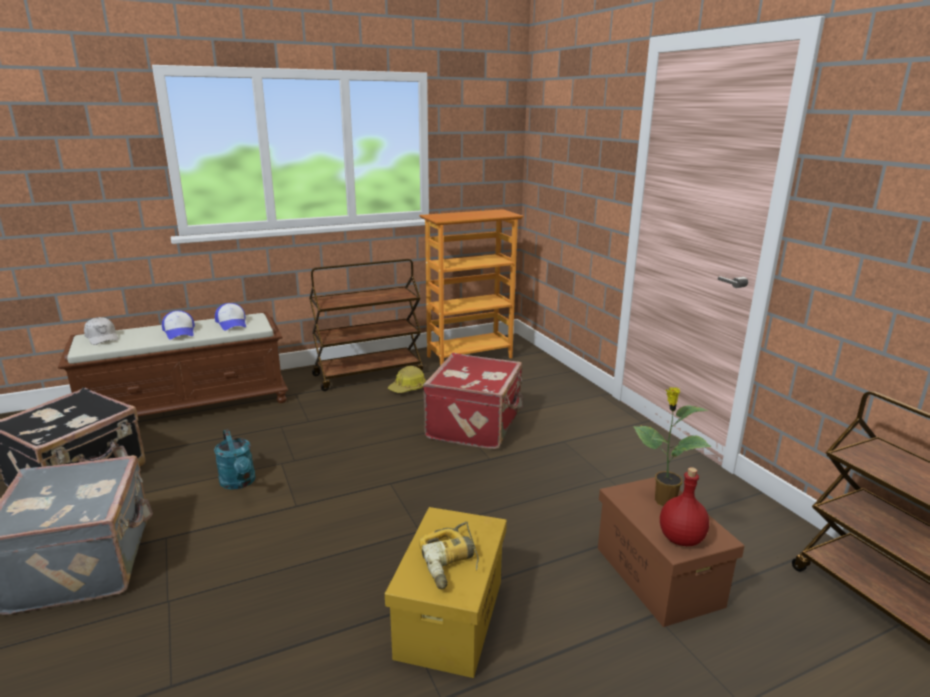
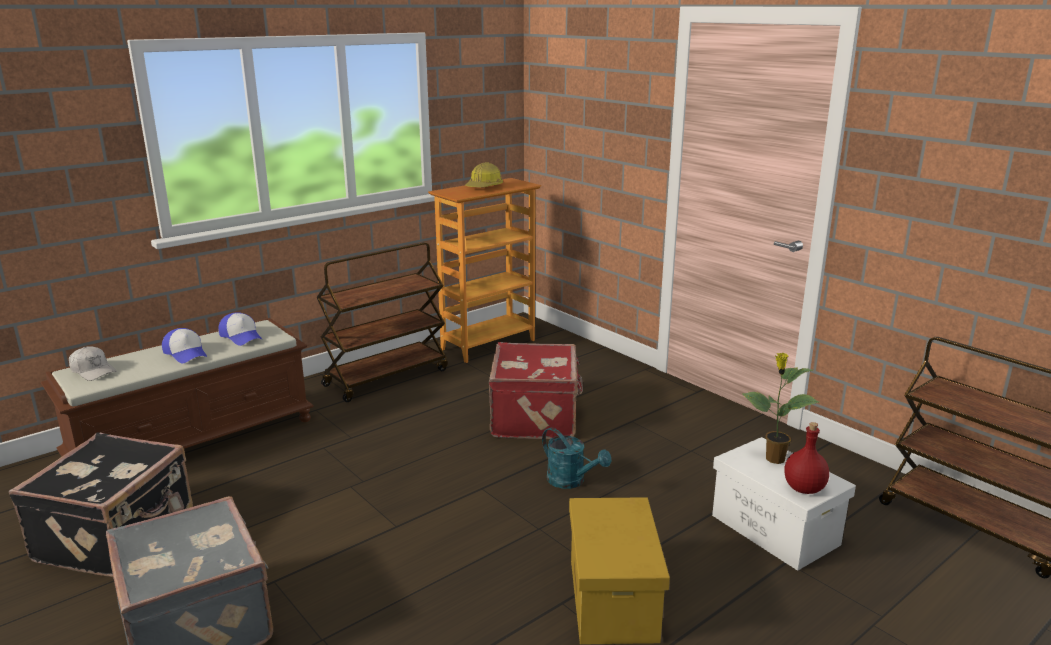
camera: 15 degrees left, 0 degrees up
(239, 483) = (317, 513): turquoise watering can -> turquoise watering can (571, 481)
(408, 388) = (441, 387): hard hat -> hard hat (484, 187)
(451, 562) = (622, 541): power drill -> none
(659, 576) = (776, 530): brown storage box -> white storage box

